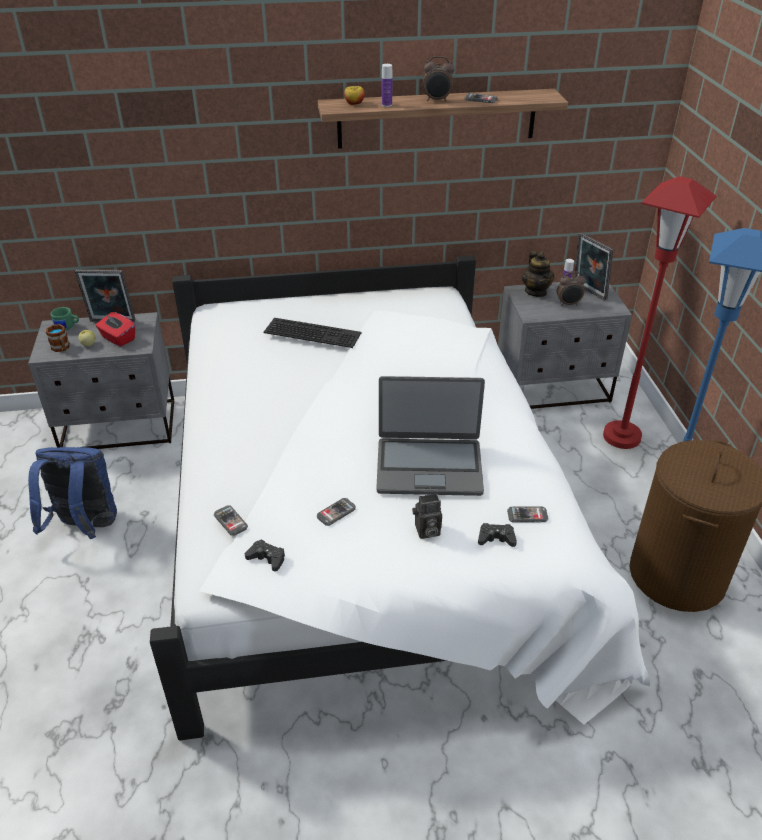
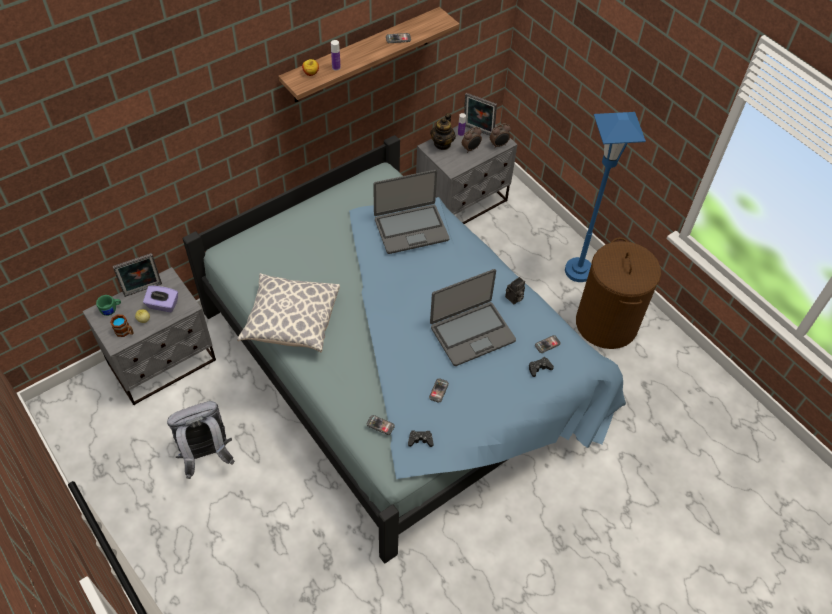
camera: 30 degrees left, 15 degrees up
(84, 527) = (206, 455): blue backpack -> grey backpack
(118, 338) = (163, 305): red tissue box -> purple tissue box
(224, 387) = (291, 322): none -> pillow
(314, 332) = (321, 248): keyboard -> none
(371, 524) = (405, 366): white bed -> blue bed
(426, 531) = (498, 380): camera -> camera (514, 298)
(432, 344) = (411, 228): none -> laptop
(437, 100) = (368, 50): alarm clock -> alarm clock (499, 145)
(536, 291) = (442, 144): teapot -> teapot turned 60 degrees clockwise
(622, 436) = (527, 228): red floor lamp -> none

